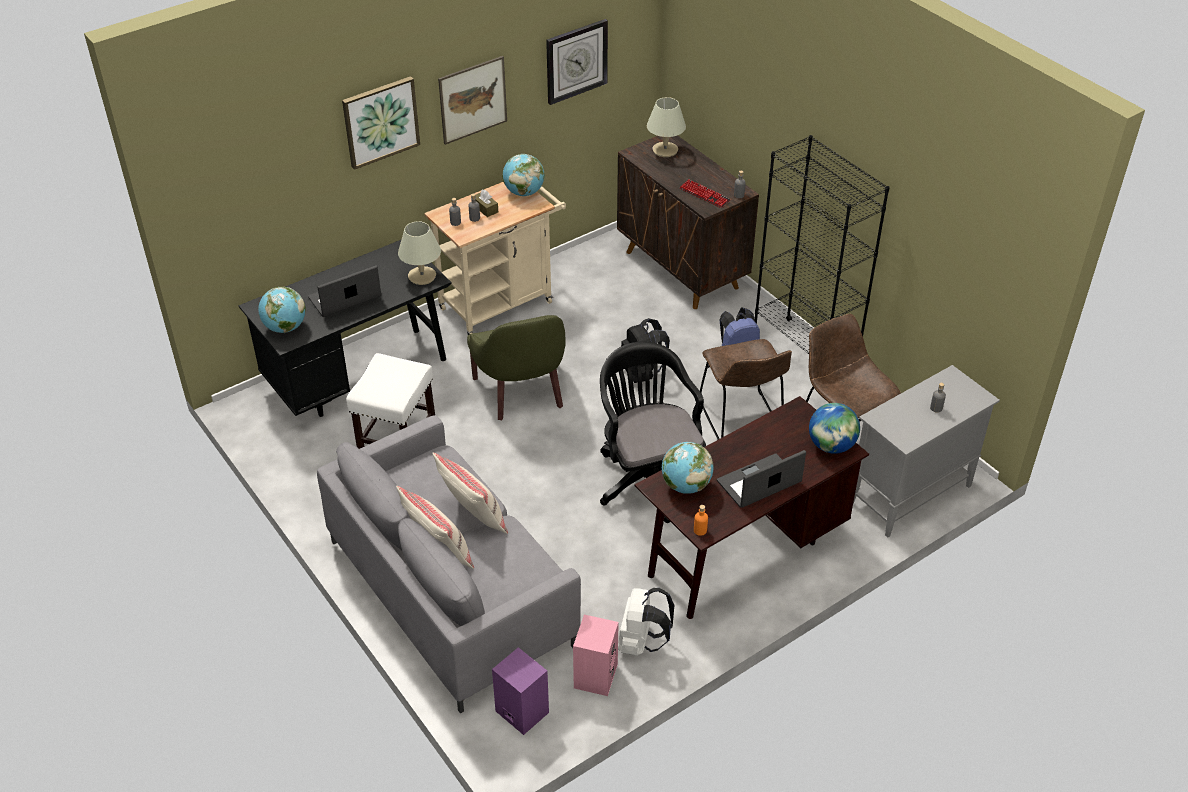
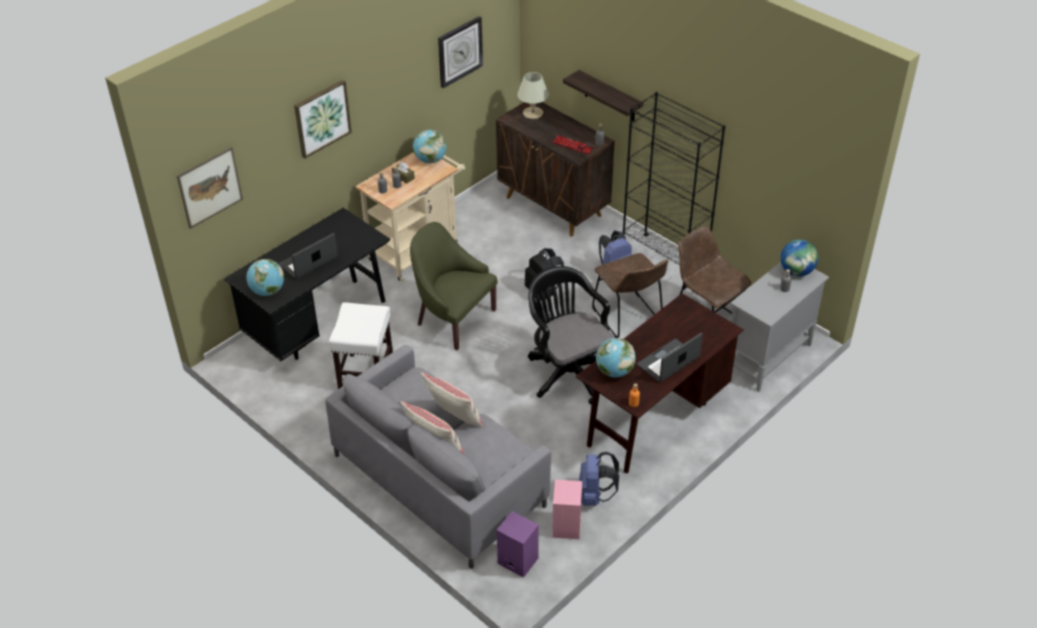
camera: 10 degrees left, 0 degrees up
(421, 276) = (365, 237): beige table lamp -> none
(473, 99) = (387, 92): picture -> picture (210, 187)
(522, 392) = (453, 319): green armchair -> green armchair turned 150 degrees clockwise
(641, 642) = (594, 496): white backpack -> blue backpack
(757, 138) = (610, 97): none -> shelf
(831, 446) = (714, 327): globe -> globe (796, 271)

